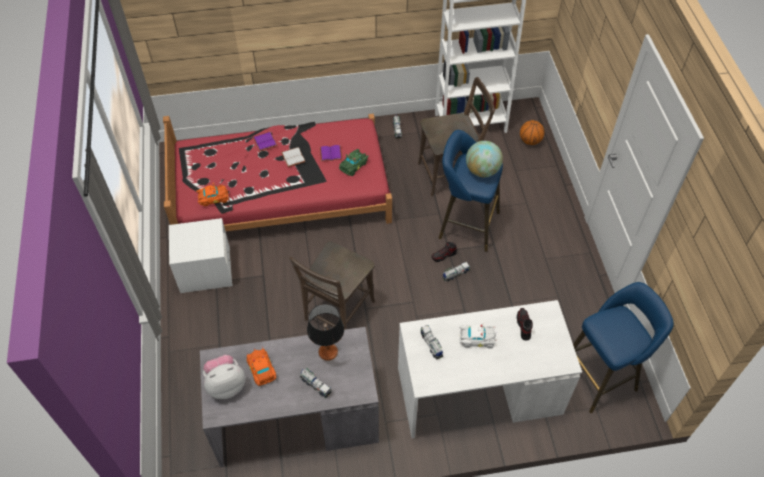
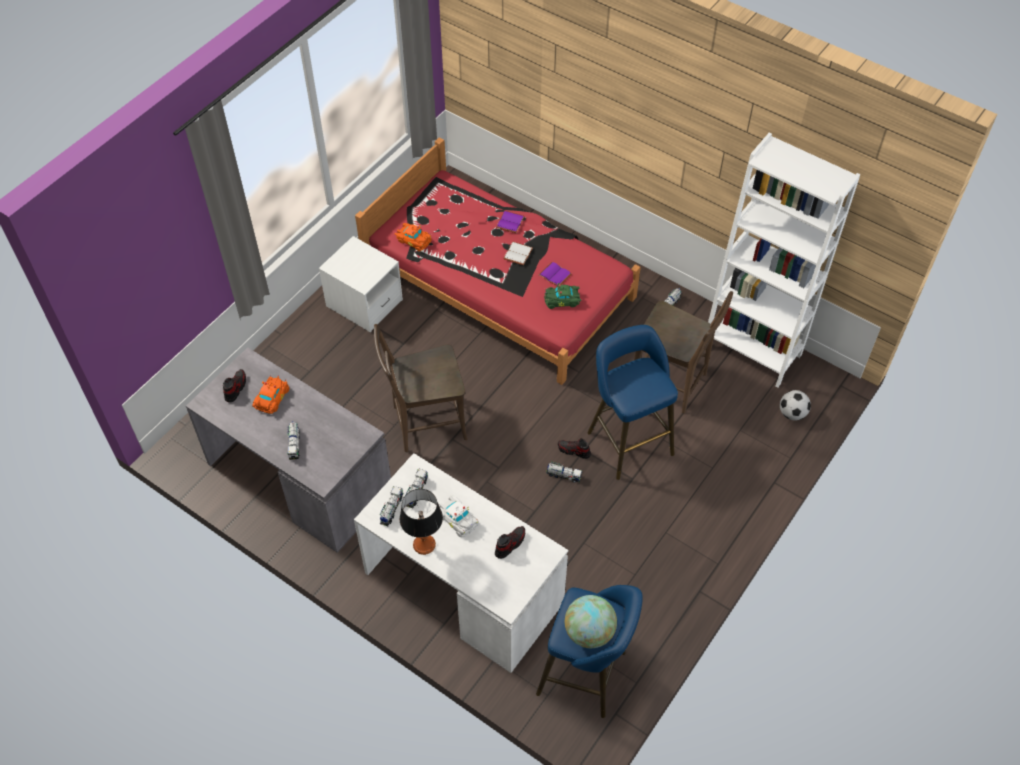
camera: 45 degrees right, 0 degrees up
(226, 385) = (235, 388): plush toy -> shoe
(327, 352) = (332, 427): table lamp -> table lamp (424, 544)
(430, 369) = (391, 509): none -> toy truck
(482, 170) = (645, 385): globe -> globe (589, 632)
(530, 141) = (792, 413): basketball -> football

